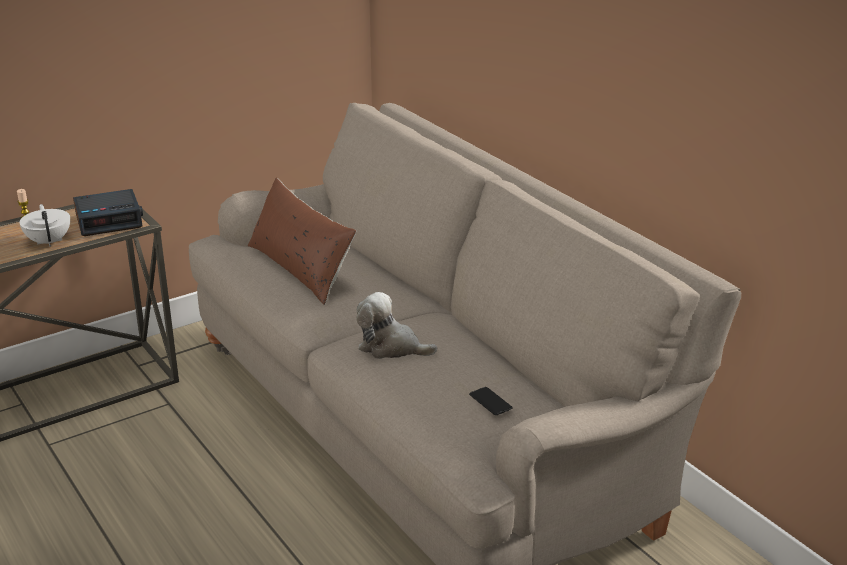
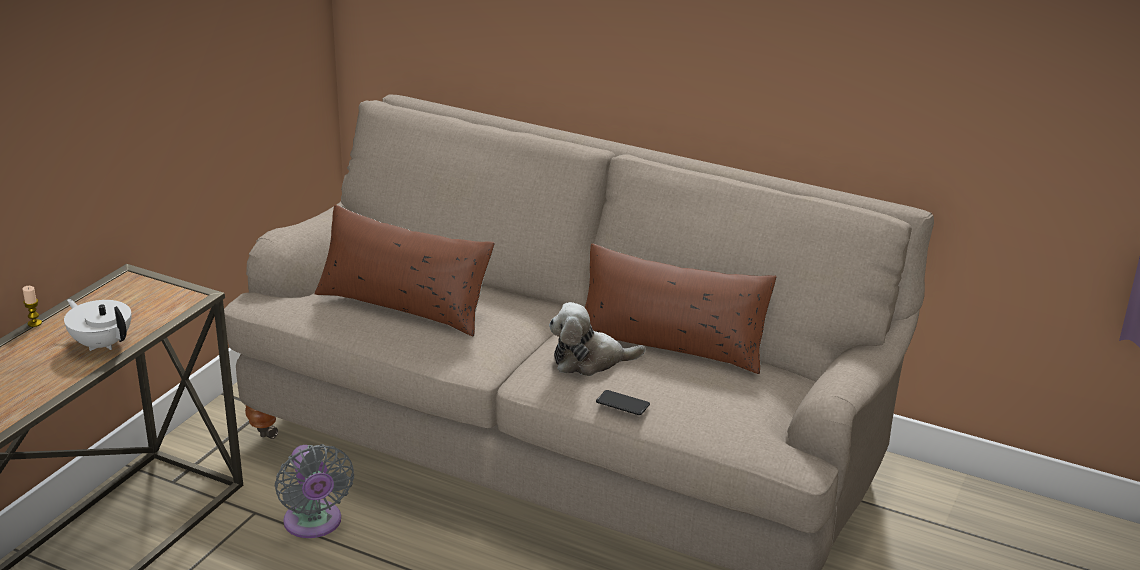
camera: 30 degrees left, 0 degrees up
(109, 220) = (150, 300): alarm clock -> none
(198, 424) = (314, 524): none -> grey fan
(472, 352) = (671, 344): none -> brown pillow
(490, 402) = (739, 386): phone -> phone (622, 403)

